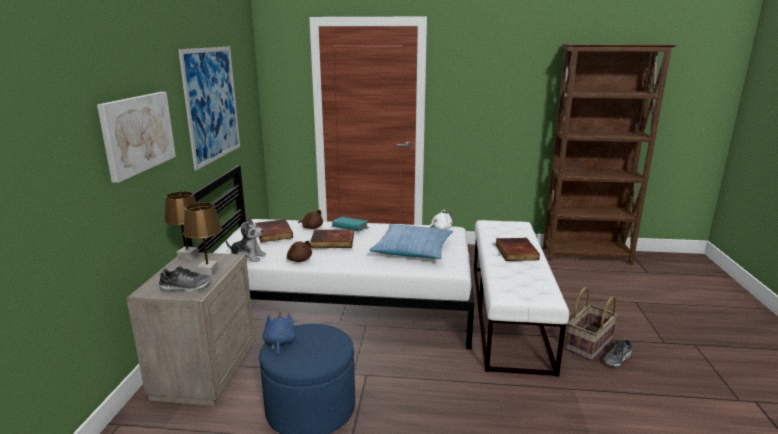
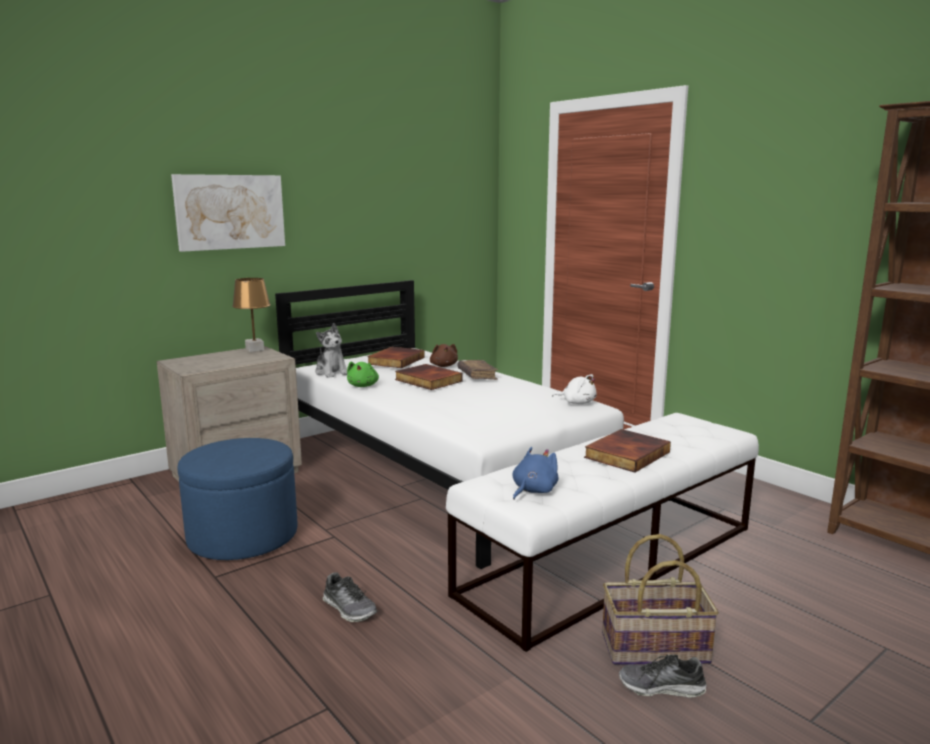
camera: 45 degrees right, 5 degrees down
(185, 287) = (198, 365): shoe -> shoe (349, 609)
(208, 272) = (237, 361): brown table lamp -> none
(212, 104) = (379, 202): picture -> none
(279, 343) = (223, 443): blue plush toy -> blue plush toy (533, 490)
(299, 260) = (363, 386): brown plush toy -> green plush toy
(350, 228) = (477, 376): turquoise book -> brown book
(412, 250) = (489, 410): pillow -> none

